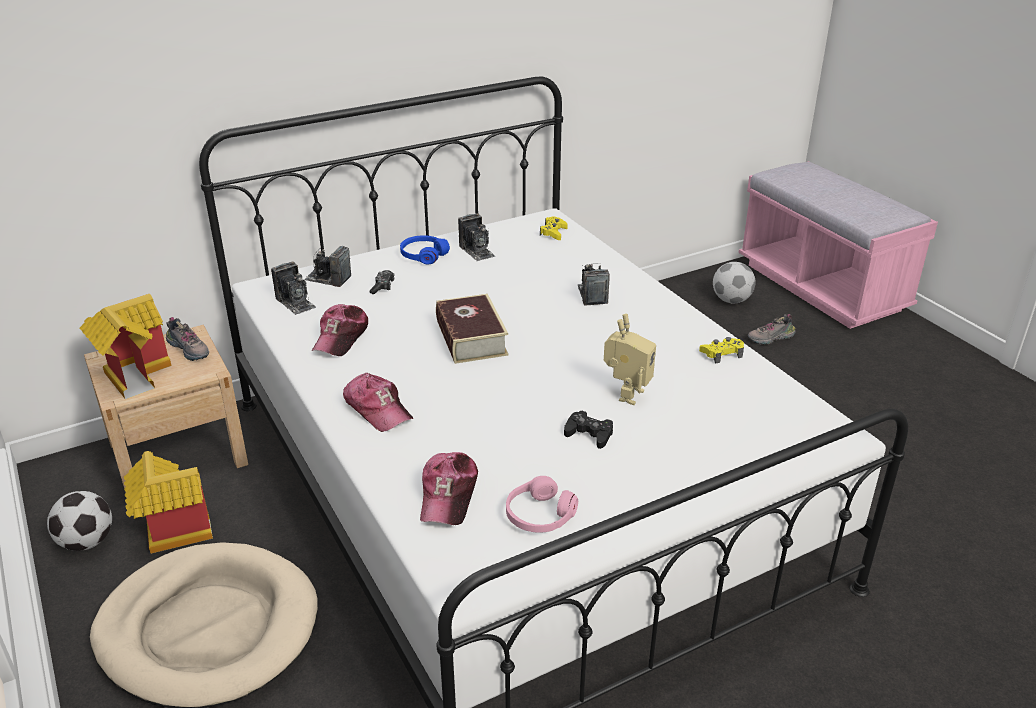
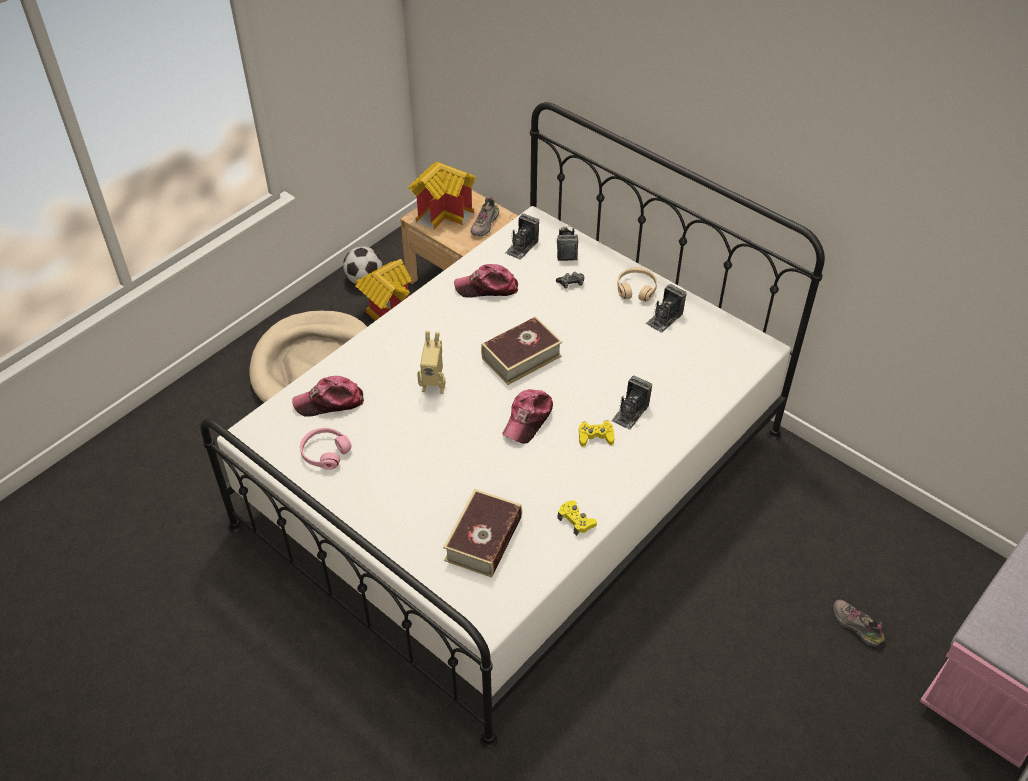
camera: 70 degrees right, 15 degrees up
(377, 409) = (408, 337): cap -> cap (528, 419)
(423, 255) = (636, 289): blue headphones -> beige headphones
(553, 232) = (733, 358): yellow game controller -> yellow game controller (595, 436)
(589, 434) = (424, 457): black game controller -> none
(592, 295) = (630, 413): camera -> camera turned 150 degrees clockwise
(626, 394) = (485, 468): toy robot -> toy robot (434, 384)
(729, 415) = (483, 539): none -> book
(731, 300) = (914, 577): football -> none

